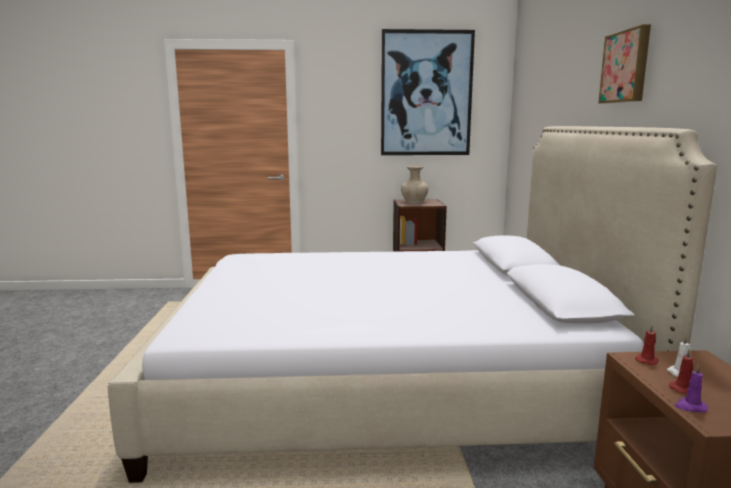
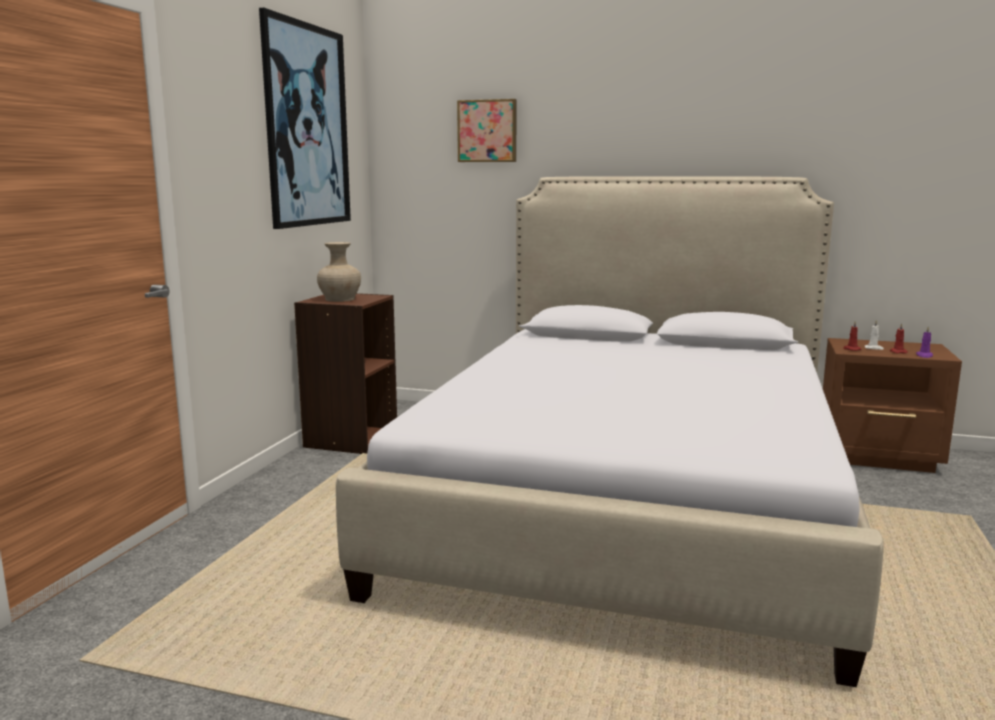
camera: 70 degrees left, 0 degrees up
(626, 67) = (670, 120): picture -> picture (487, 131)

